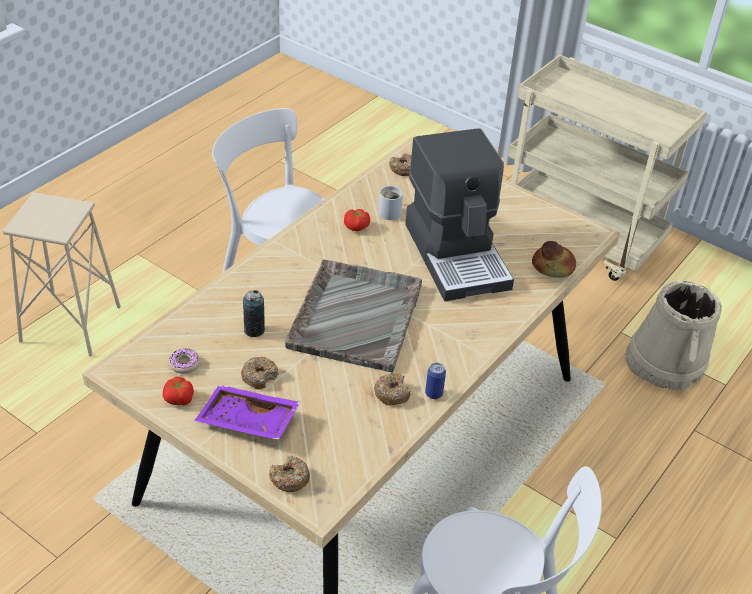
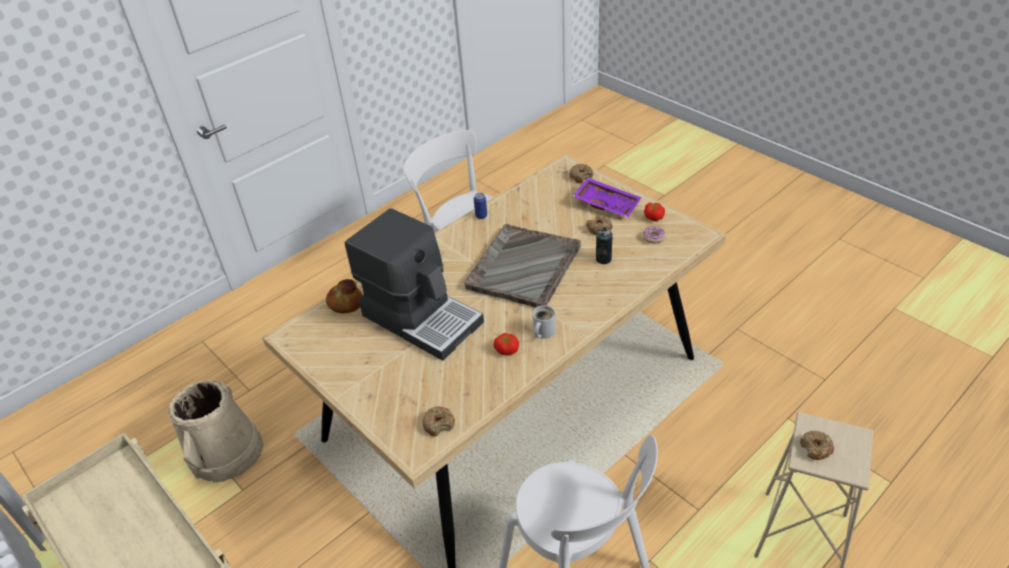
camera: 165 degrees left, 0 degrees up
(391, 212) = (468, 366): white mug -> white mug (542, 332)
(392, 393) = (509, 216): donut -> donut (815, 448)
(458, 255) = (422, 317): coffee machine -> coffee machine turned 135 degrees clockwise

